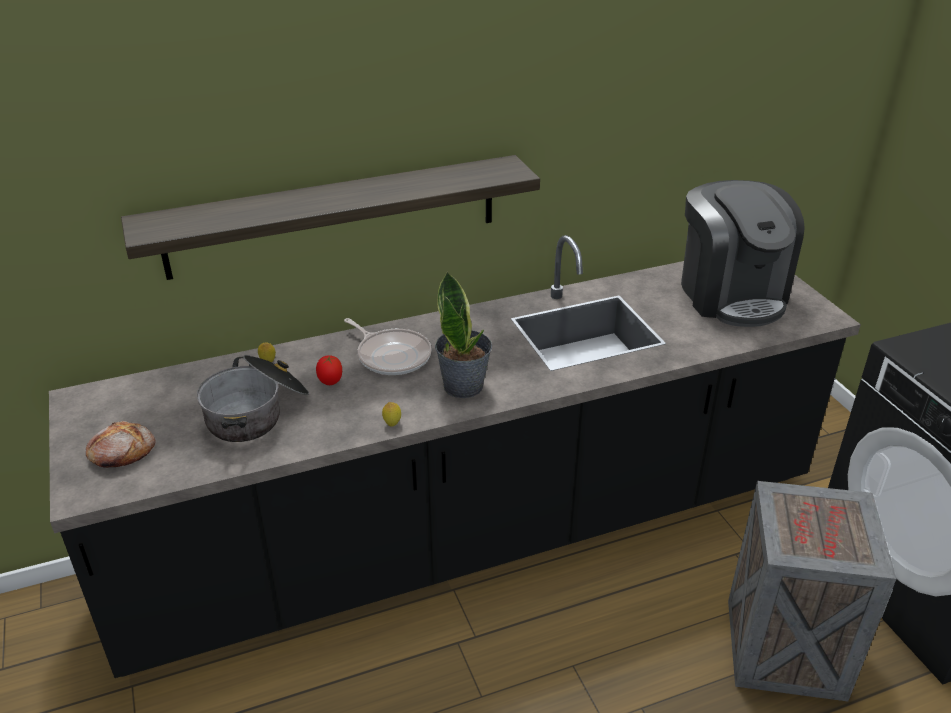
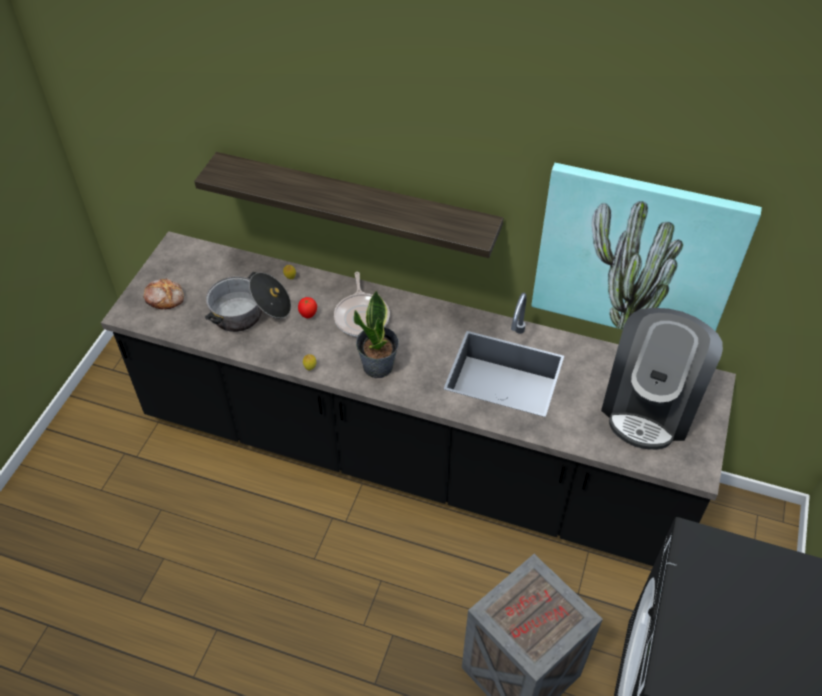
camera: 40 degrees right, 15 degrees up
(654, 145) = (636, 256): none -> picture

